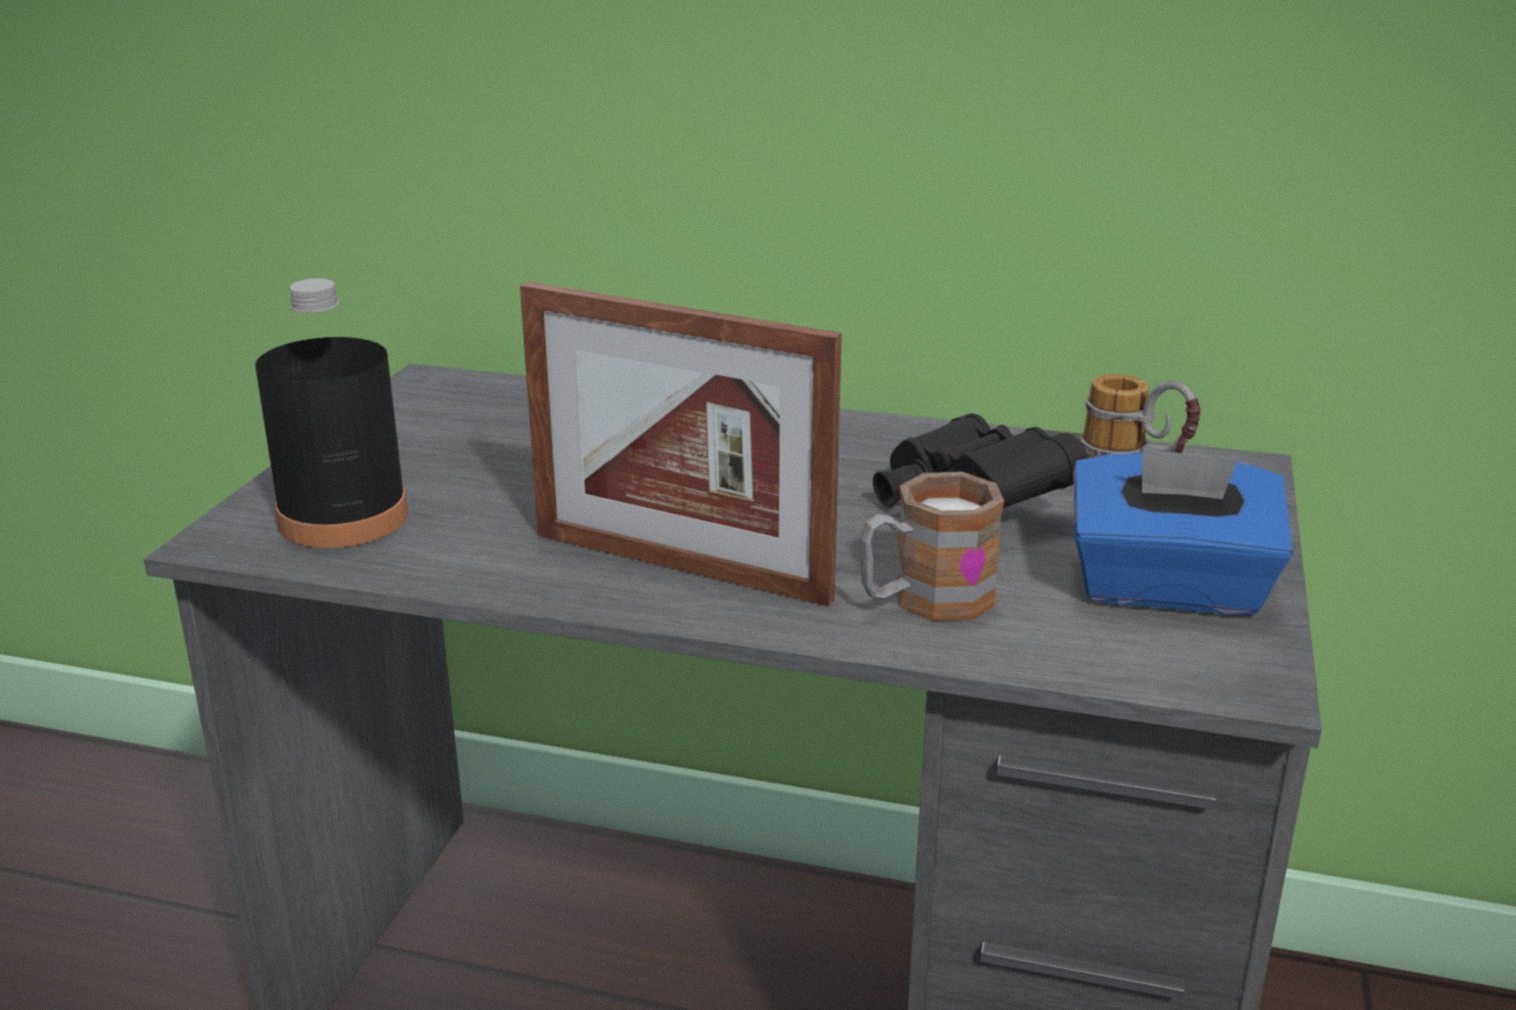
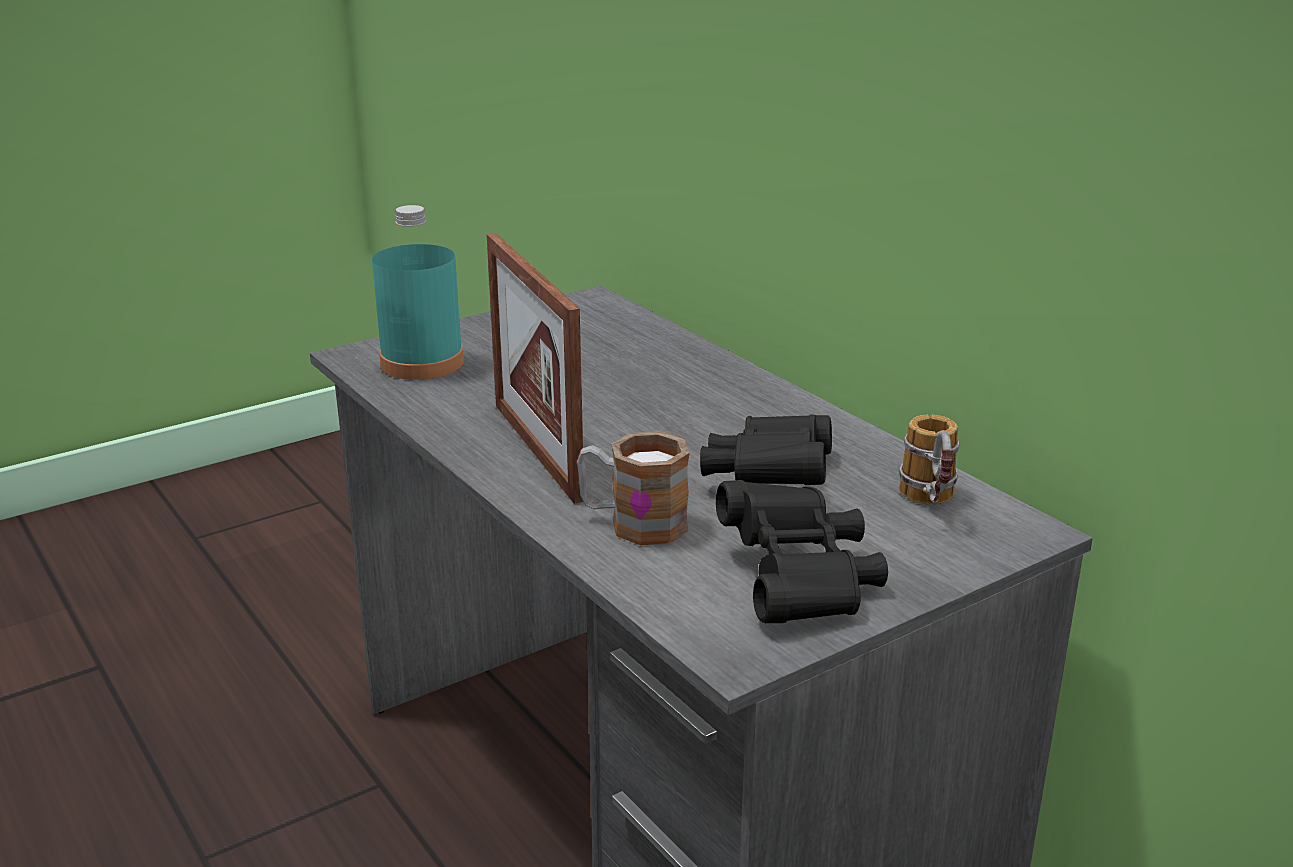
camera: 40 degrees right, 0 degrees up
(343, 518) = (422, 363): black bottle -> turquoise bottle
(1169, 589) = (800, 581): blue tissue box -> black binoculars

